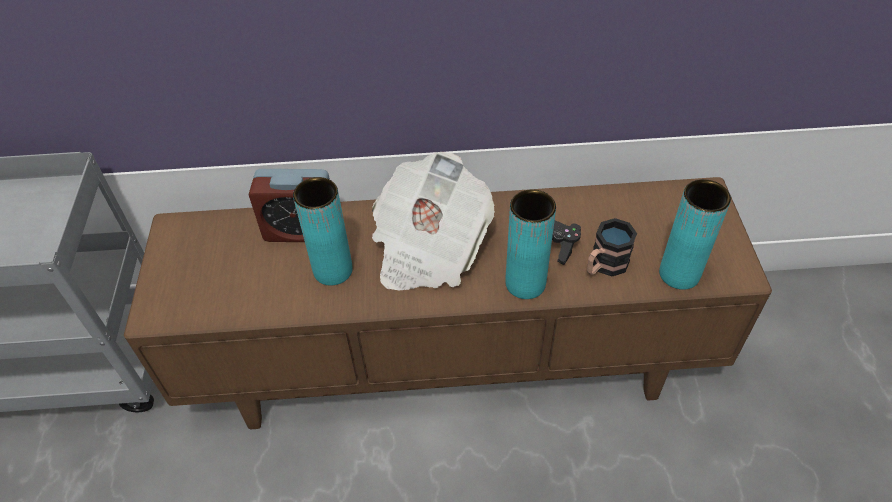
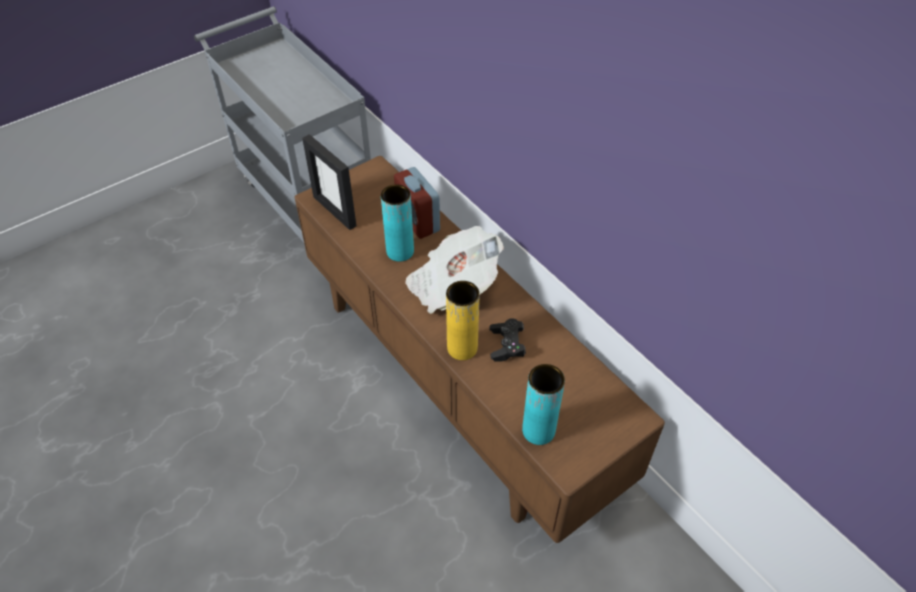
camera: 55 degrees right, 0 degrees up
(200, 302) = (335, 210): none -> picture frame
(525, 283) = (462, 348): turquoise vase -> yellow vase
(604, 266) = (511, 384): mug -> none

